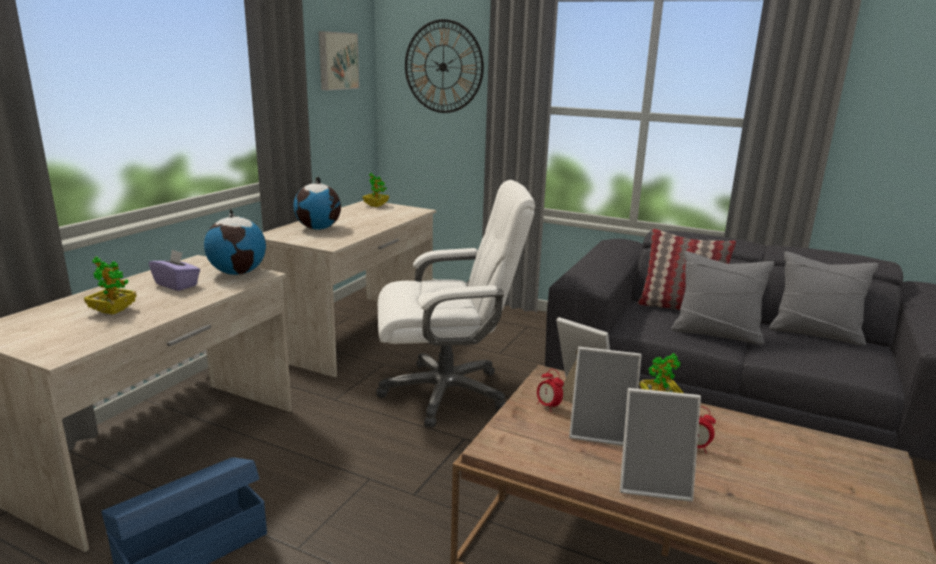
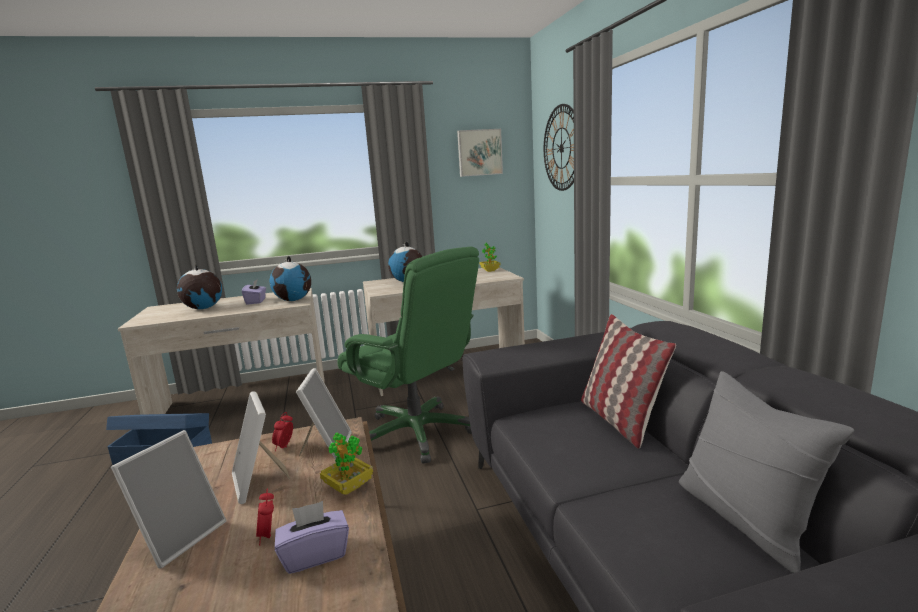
camera: 50 degrees right, 5 degrees down
(113, 311) = (203, 308): potted plant -> globe
(446, 393) = (417, 433): white office chair -> green office chair
(654, 482) = (180, 537): picture frame -> picture frame turned 120 degrees counterclockwise
(716, 333) = (594, 459): grey pillow -> none
(739, 438) = (315, 554): none -> purple tissue box

